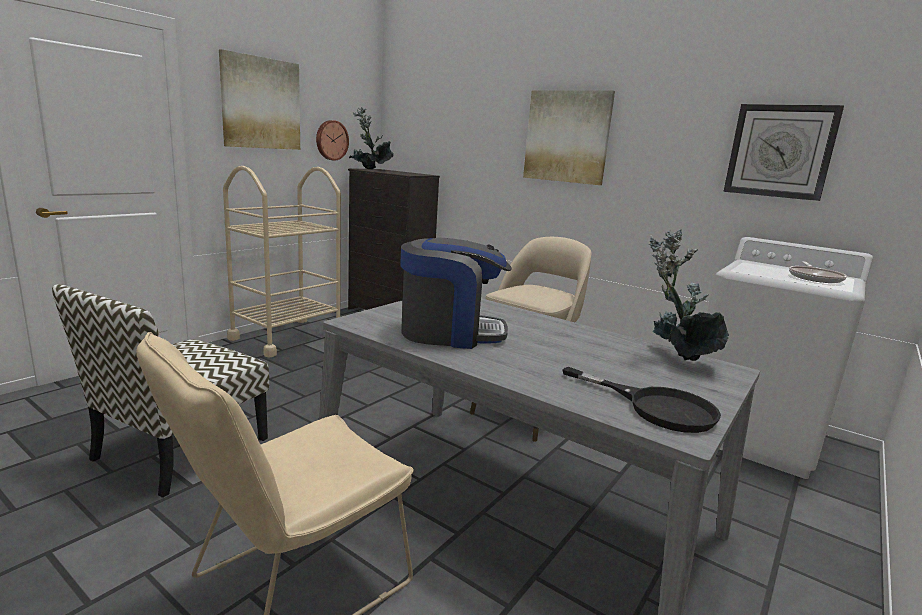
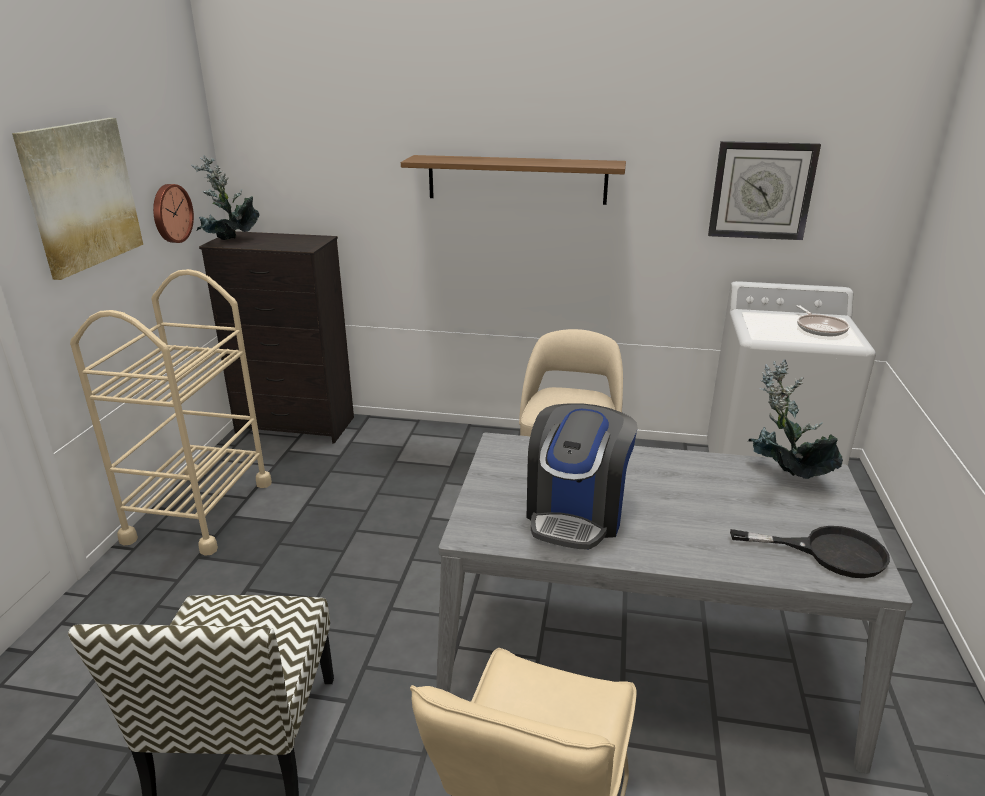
camera: 25 degrees left, 10 degrees up
(450, 332) = (576, 513): coffee machine -> coffee machine turned 135 degrees clockwise
(567, 137) = (516, 179): picture -> shelf

